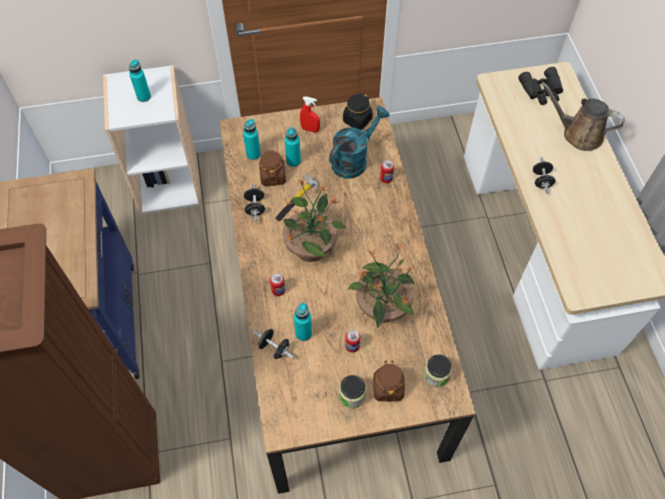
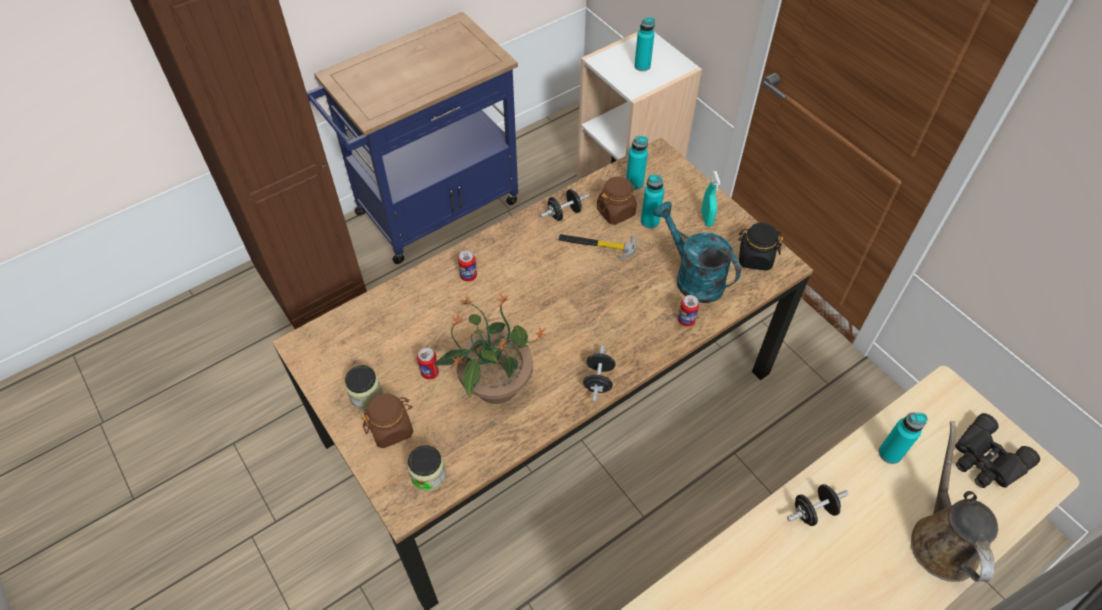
camera: 65 degrees right, 5 degrees down
(274, 348) = (395, 300): black dumbbell -> black dumbbell (598, 380)
(303, 333) = (425, 319): turquoise bottle -> turquoise bottle (890, 453)
(310, 129) = (706, 219): red spray bottle -> turquoise spray bottle
(311, 247) = (541, 283): potted plant -> none
(354, 159) = (692, 277): turquoise watering can -> turquoise watering can turned 150 degrees counterclockwise

